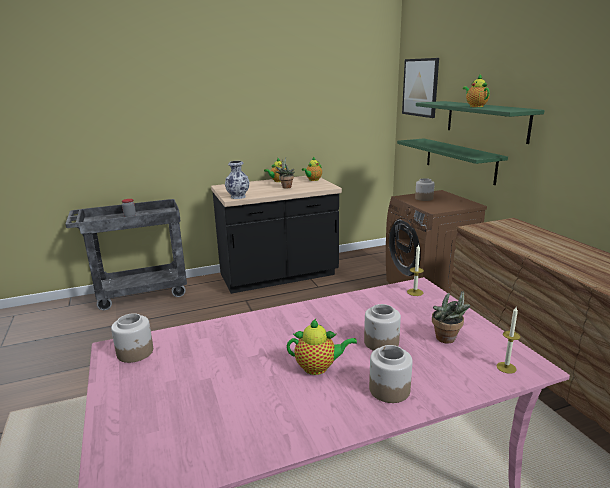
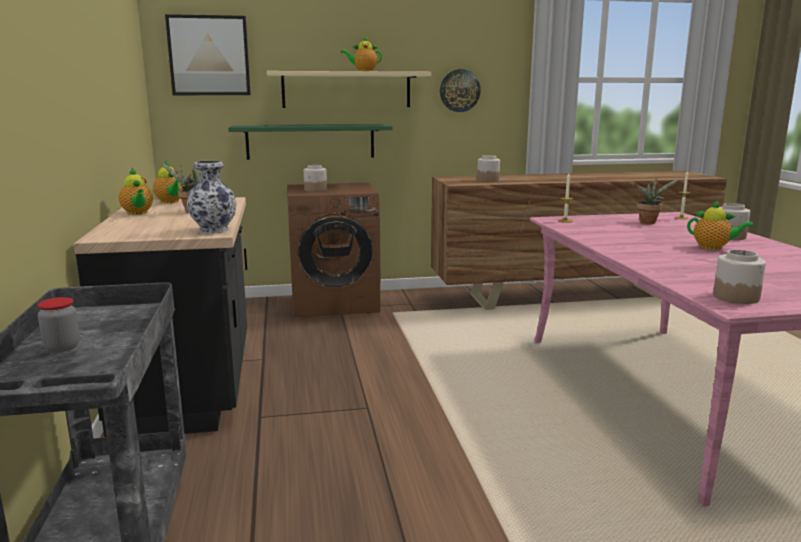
camera: 80 degrees left, 5 degrees down
(318, 367) = (713, 247): teapot -> teapot turned 105 degrees clockwise
(382, 342) = (662, 233): jar -> jar (488, 180)
(486, 120) = (346, 90): green shelf -> beige shelf
(578, 133) = (459, 90): none -> wall clock

